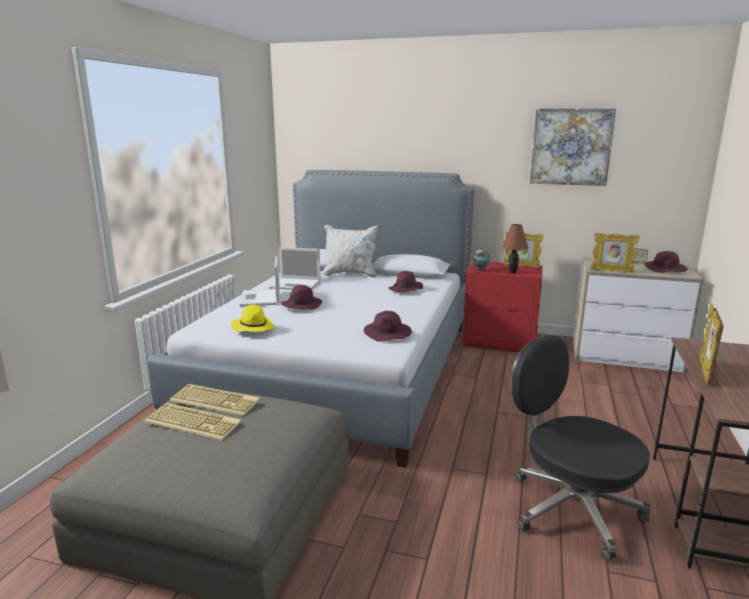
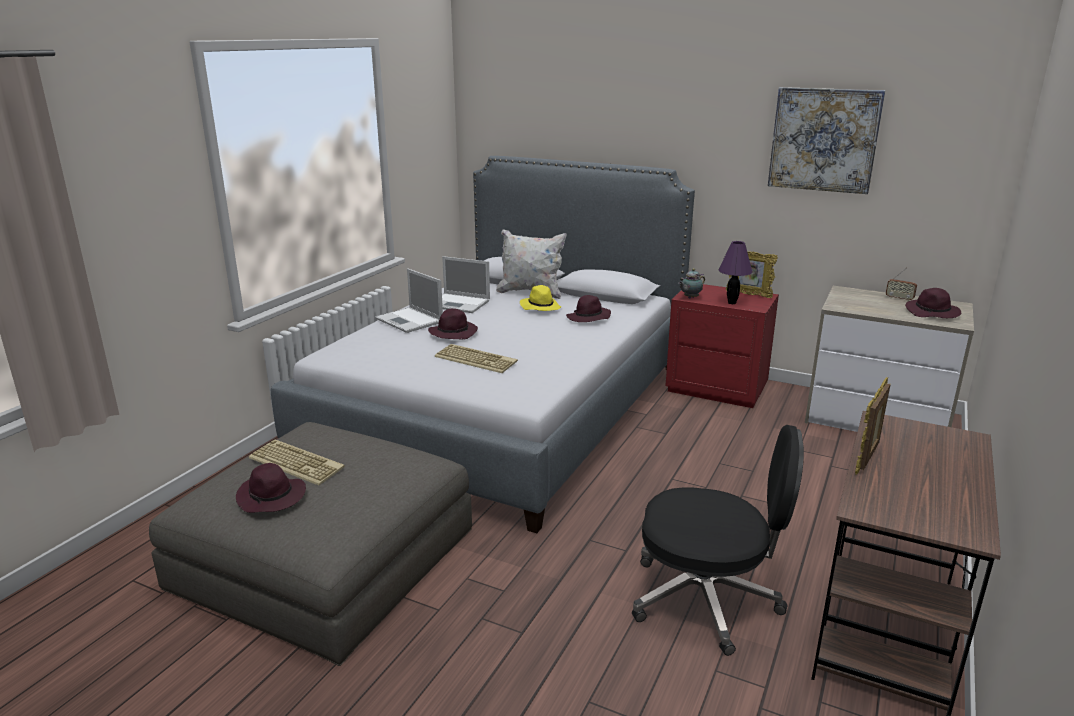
camera: 10 degrees right, 5 degrees up
(216, 400) = (328, 441): keyboard -> keyboard (477, 359)
(253, 327) = (387, 358): yellow hat -> yellow hat (540, 307)
(260, 298) = (410, 321): laptop -> laptop turned 45 degrees counterclockwise
(388, 334) = (537, 378): purple hat -> purple hat (272, 497)
(513, 272) = (732, 303): brown table lamp -> purple table lamp
(570, 508) = (707, 599): black office chair -> black office chair turned 135 degrees clockwise
(611, 271) = (855, 311): picture frame -> none

